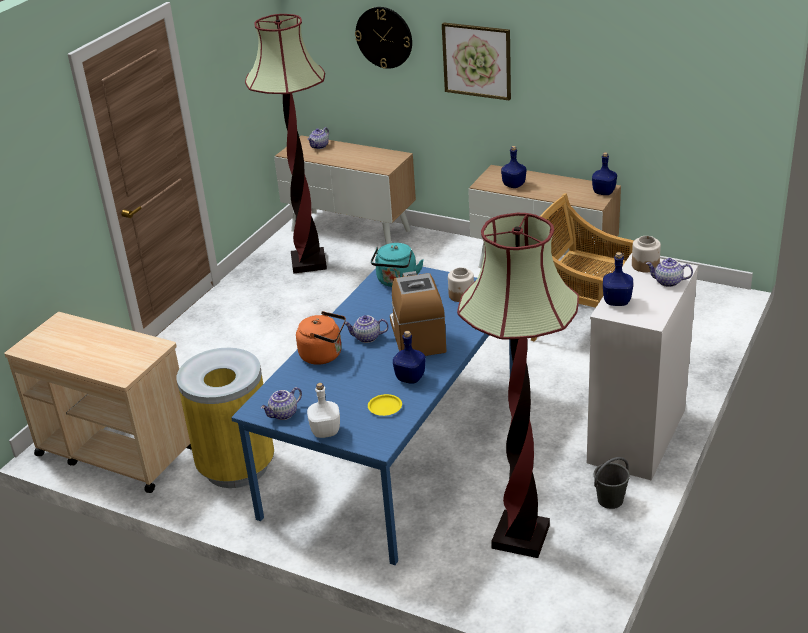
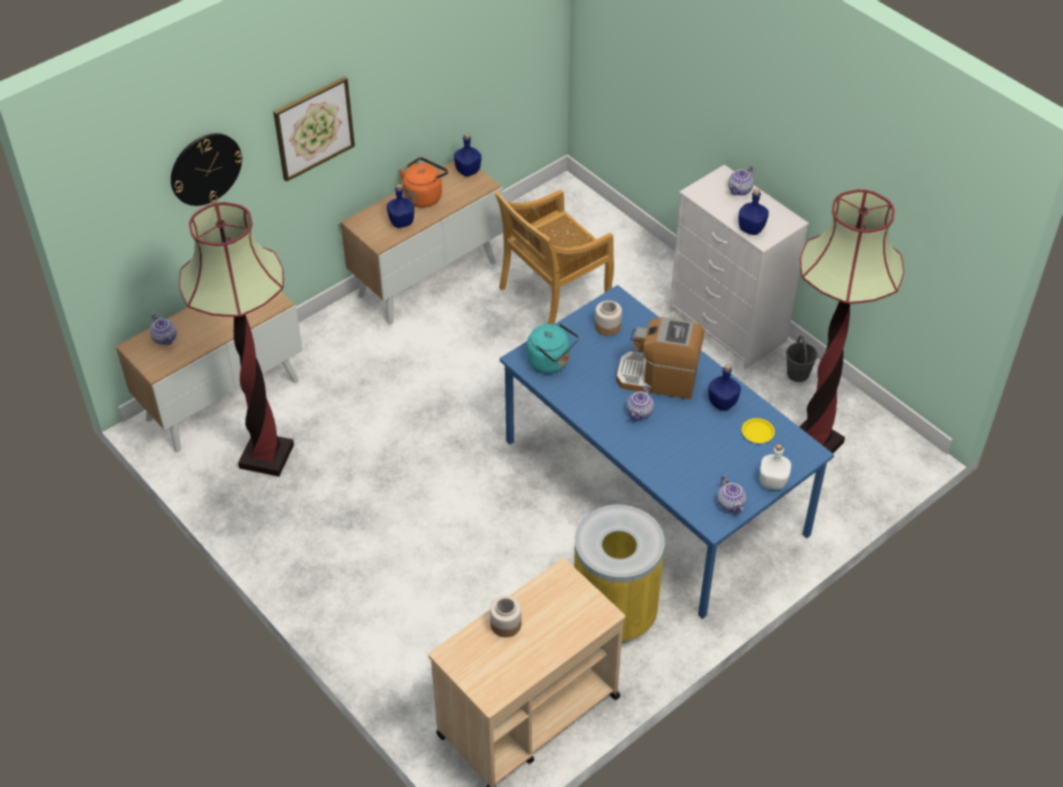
camera: 70 degrees left, 15 degrees up
(324, 355) = (650, 451): orange kettle -> orange kettle (424, 196)
(645, 265) = (705, 191): jar -> jar (505, 624)

